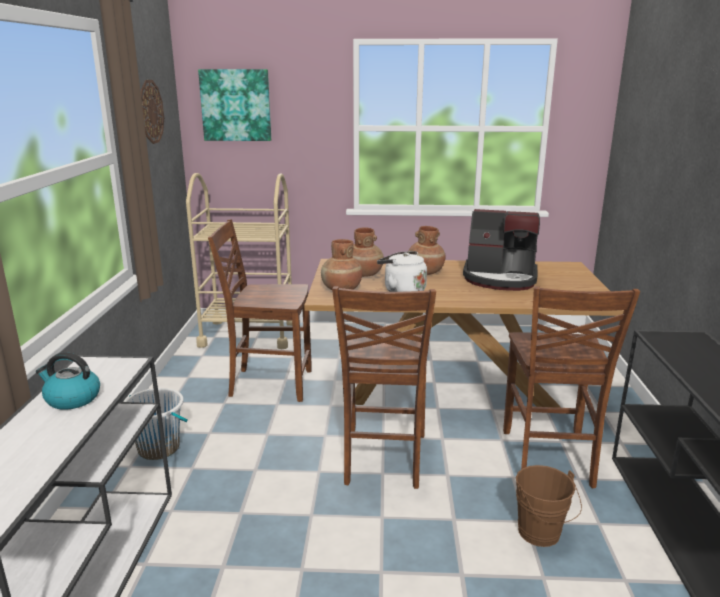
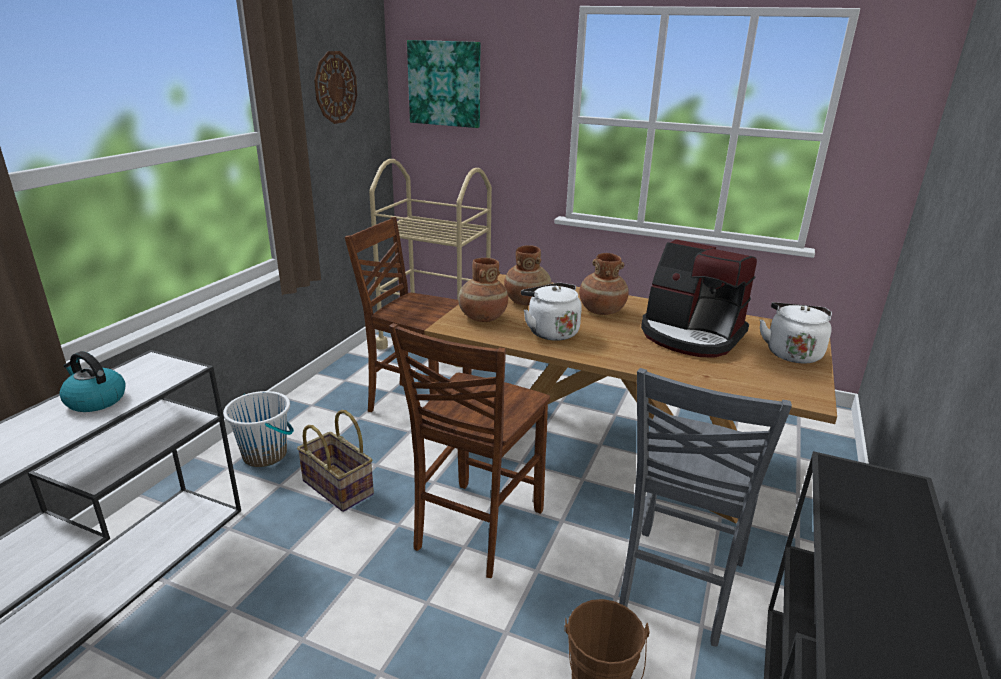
camera: 20 degrees right, 5 degrees up
(247, 457) = (339, 487): none -> basket
(548, 459) = (677, 586): brown chair -> grey chair
(572, 279) = (792, 353): none -> white kettle

